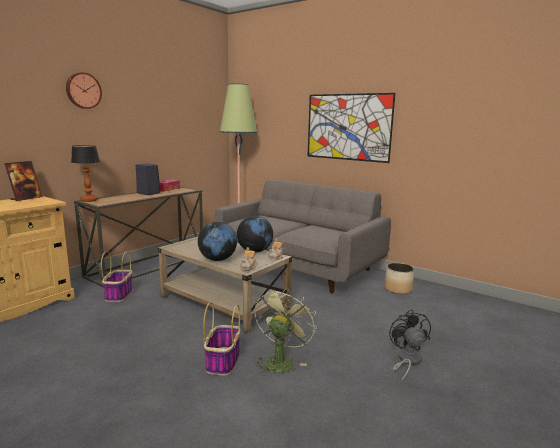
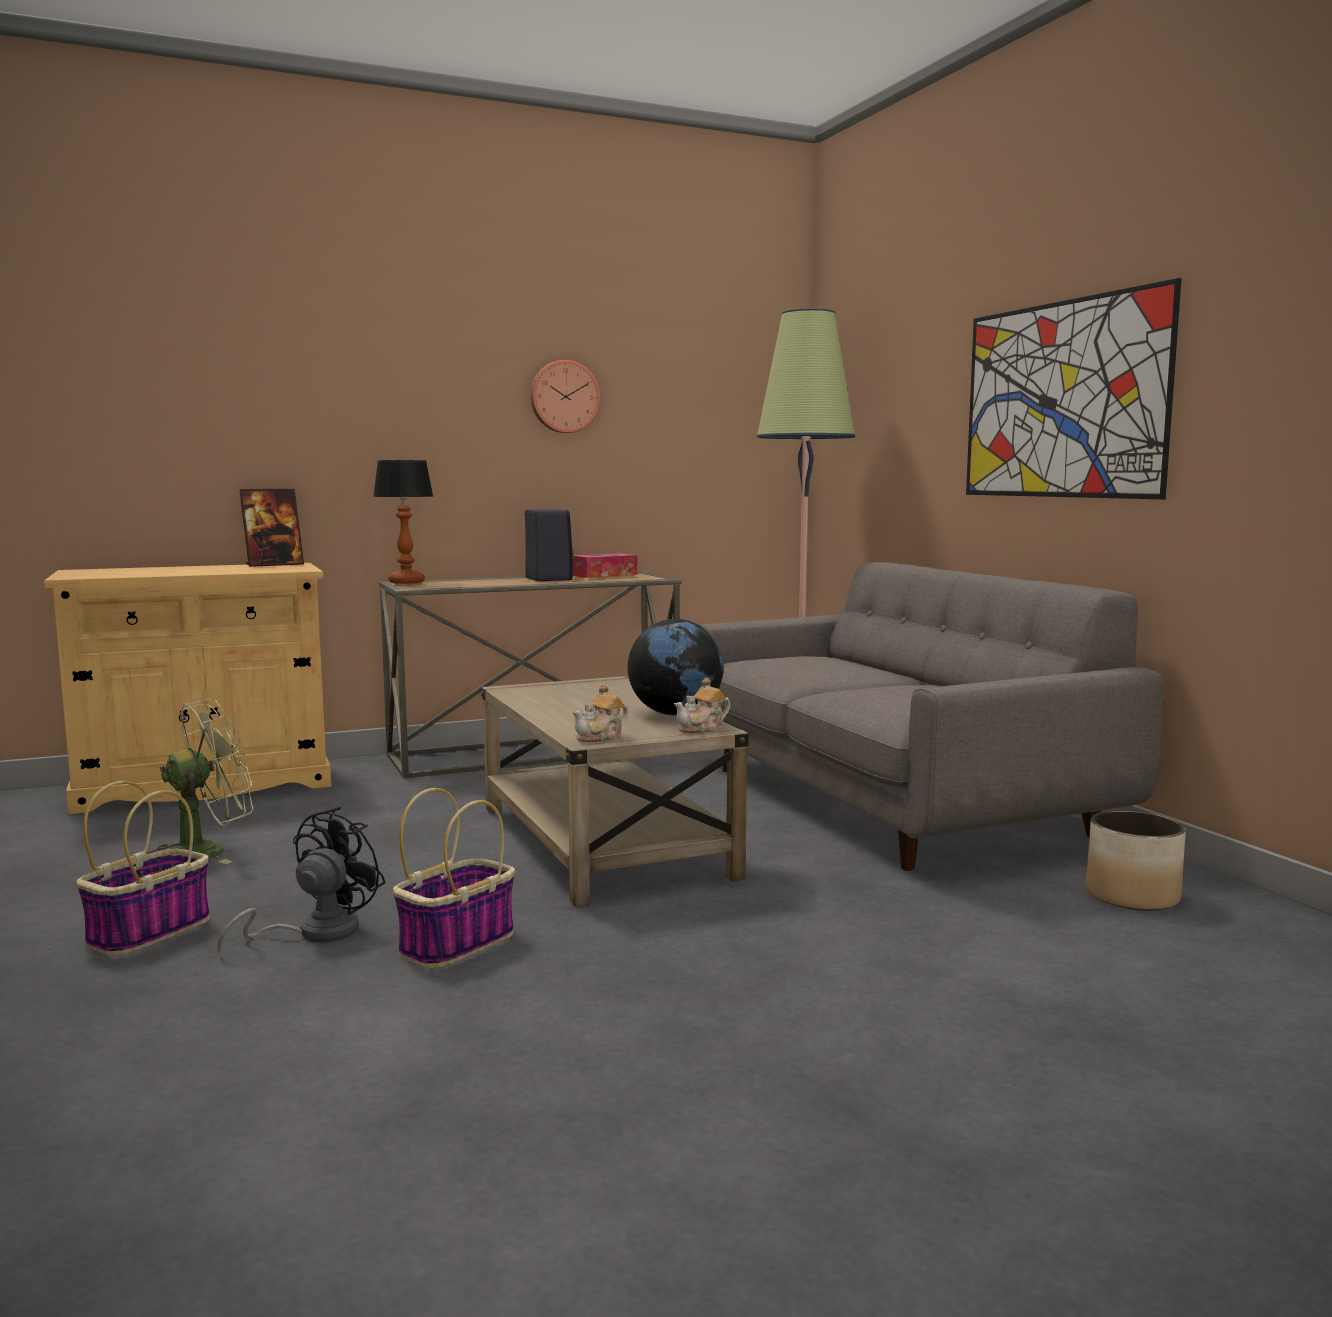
camera: 30 degrees right, 5 degrees down
(83, 90) = (419, 344): wall clock -> wall clock (564, 397)
(119, 294) = (414, 793): basket -> basket (150, 931)
(217, 259) = (562, 718): globe -> none
(280, 361) = (580, 972): green fan -> green fan (206, 851)
(407, 361) = (916, 1055): black fan -> black fan (314, 933)

